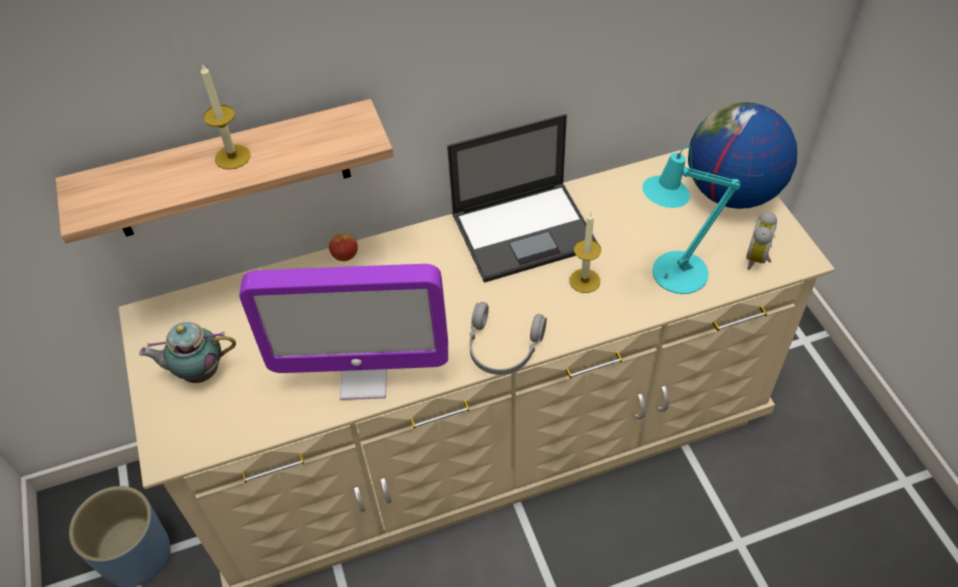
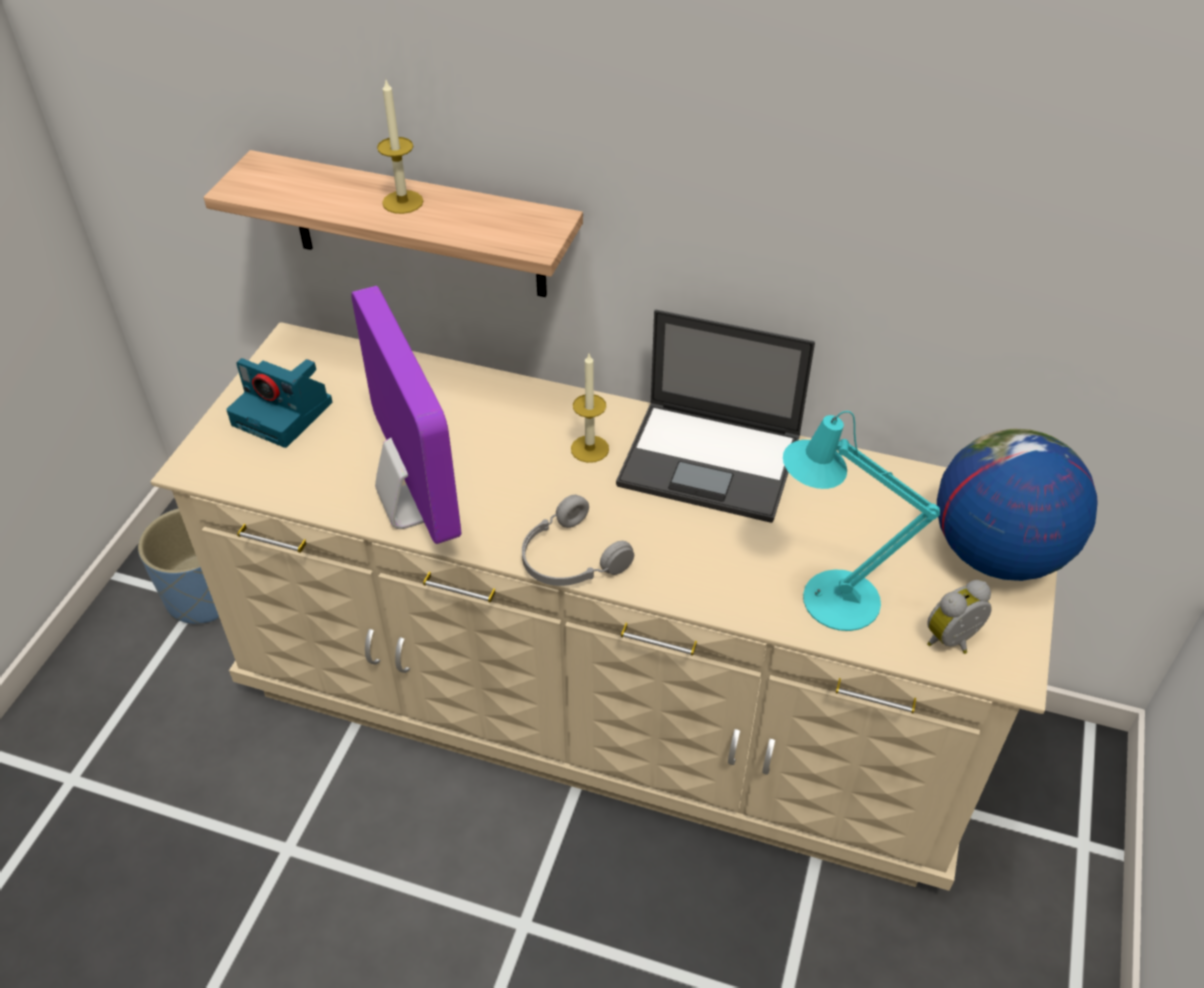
camera: 35 degrees right, 5 degrees down
(198, 372) = (285, 413): teapot -> camera
(345, 255) = (510, 385): apple -> none
(364, 378) = (414, 505): monitor -> monitor turned 150 degrees counterclockwise
(584, 281) = (723, 545): candle -> candle (589, 449)

